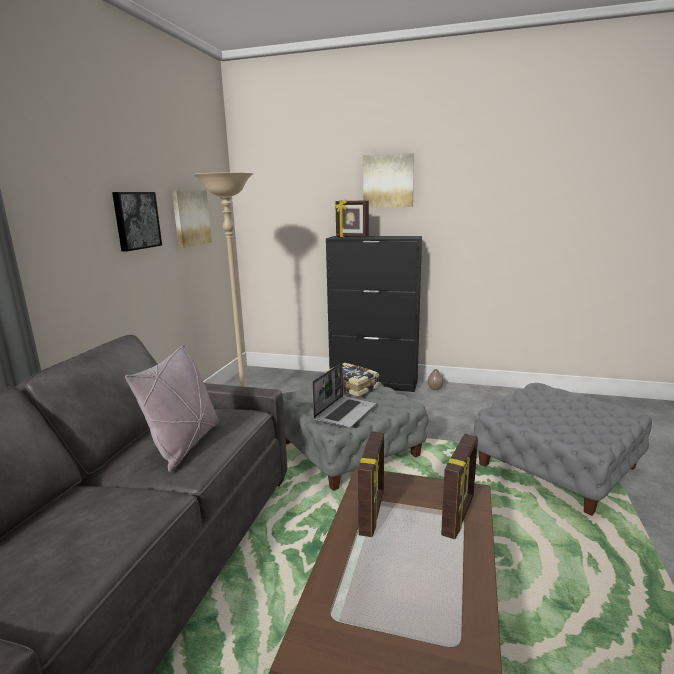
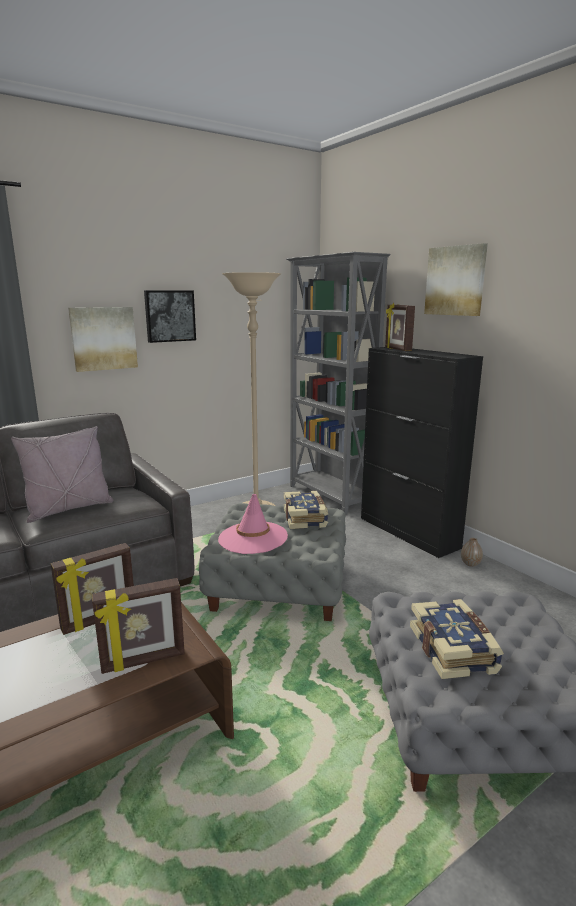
camera: 40 degrees right, 0 degrees up
(190, 218) = (246, 316): picture -> picture (103, 338)
(282, 376) = (329, 496): none -> grey bookcase
(345, 412) = (253, 538): laptop -> pink hat
(562, 422) = (454, 650): none -> book

